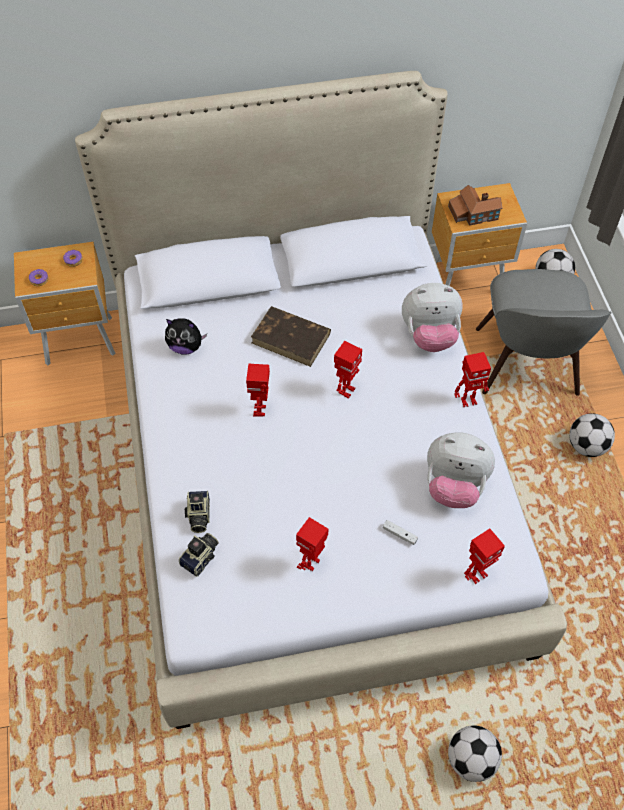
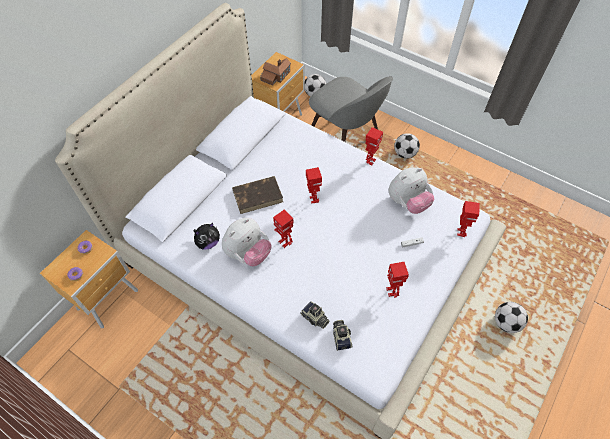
camera: 45 degrees left, 0 degrees up
(429, 335) = (320, 145): plush toy -> plush toy (248, 253)

